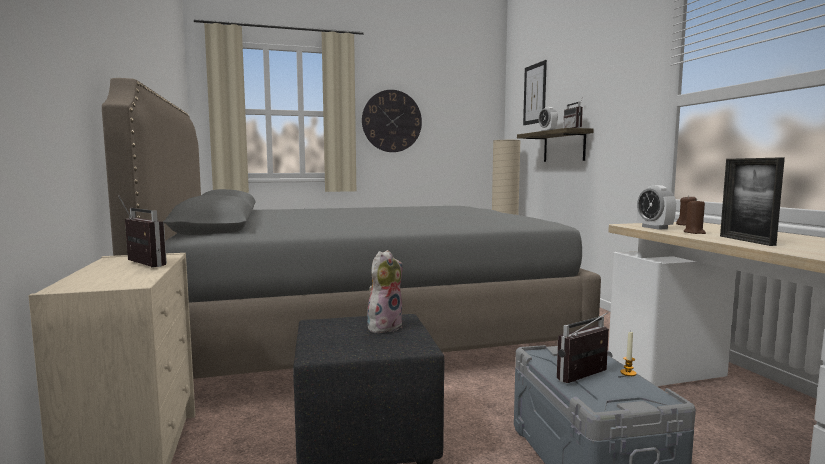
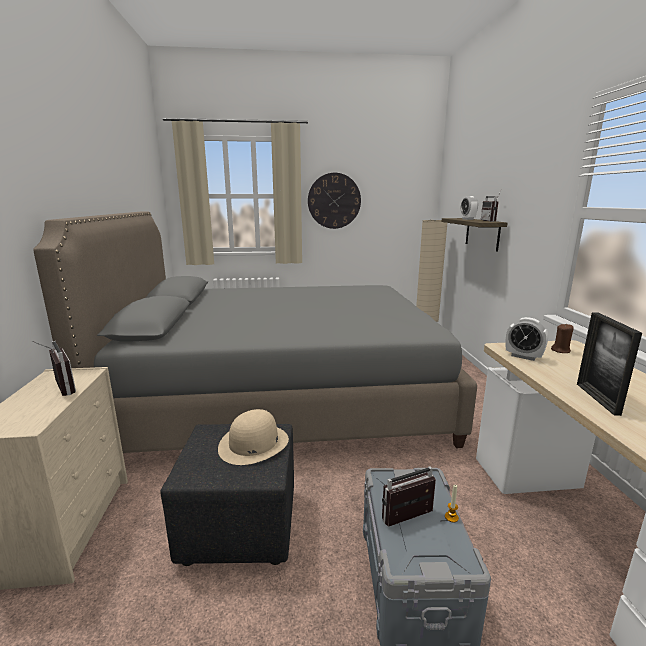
camera: 10 degrees right, 10 degrees up
(384, 326) = (253, 444): plush toy -> beige hat
(534, 94) = (463, 178): picture -> none
(654, 228) = (523, 356): alarm clock -> alarm clock turned 45 degrees counterclockwise
(694, 232) = (556, 372): brown candle -> none

